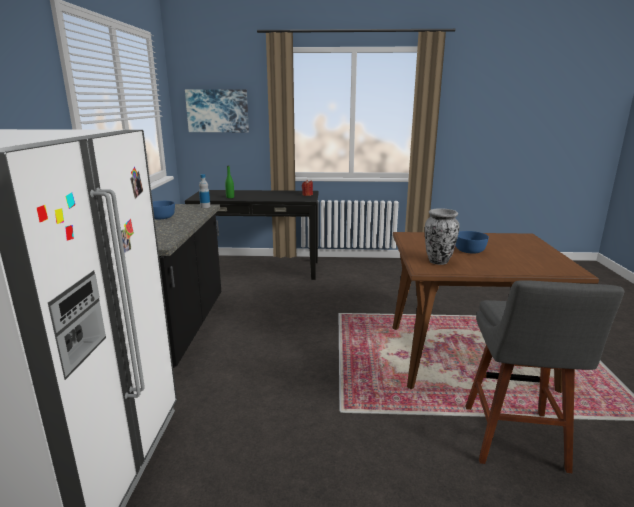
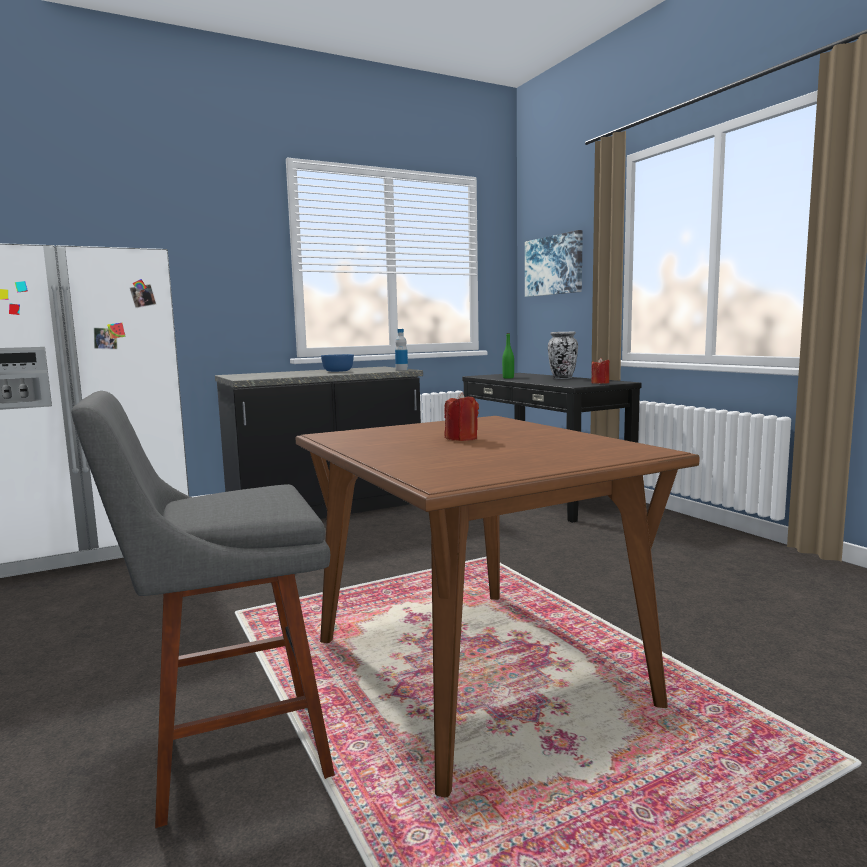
camera: 60 degrees right, 10 degrees down
(438, 261) = (371, 435): vase -> vase (562, 378)
(469, 250) = (461, 439): blue bowl -> red candle

